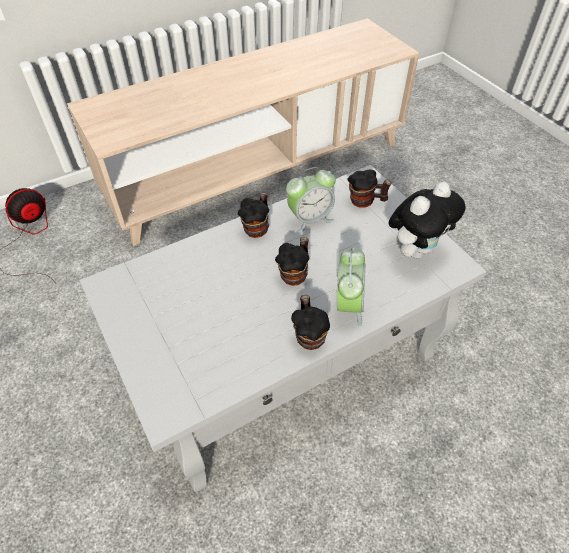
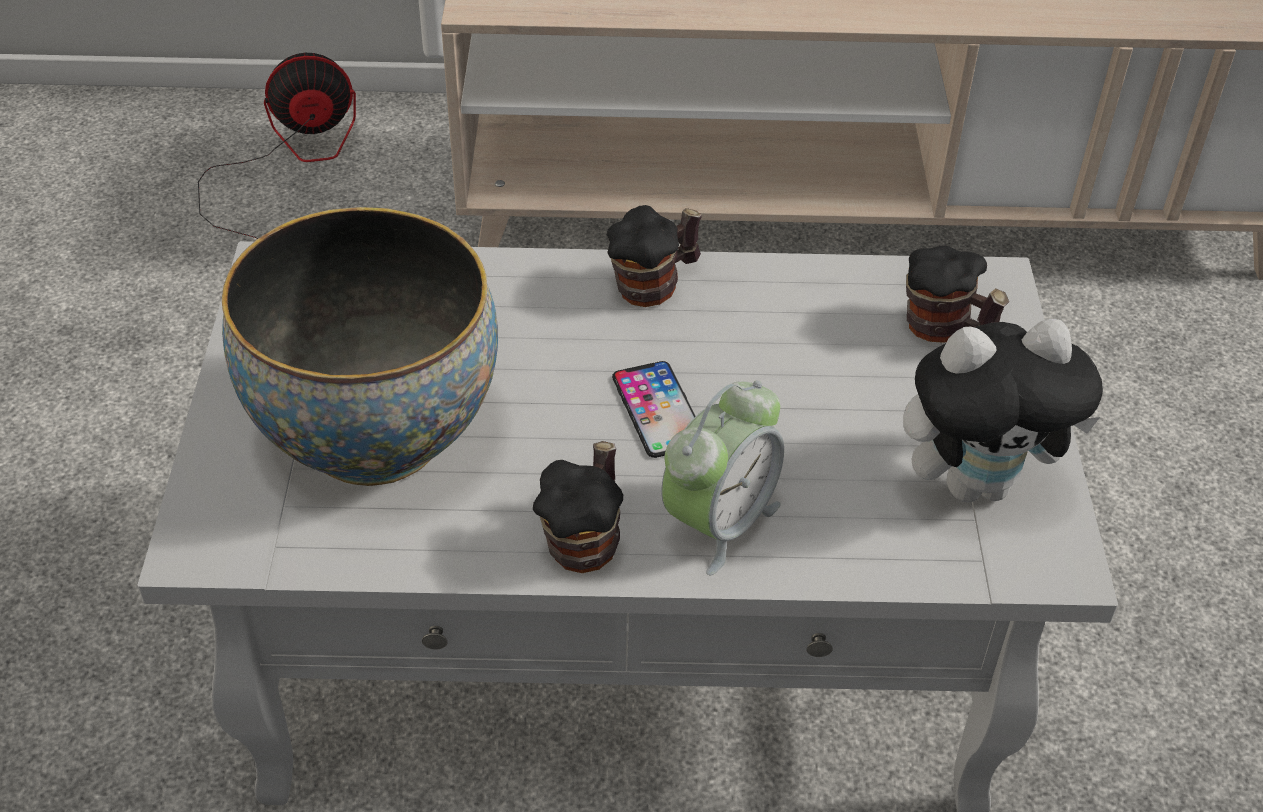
camera: 30 degrees right, 5 degrees down
(200, 334) = (376, 435): none -> bowl
(295, 273) = (658, 410): mug -> phone
(310, 219) = (782, 316): alarm clock -> none

